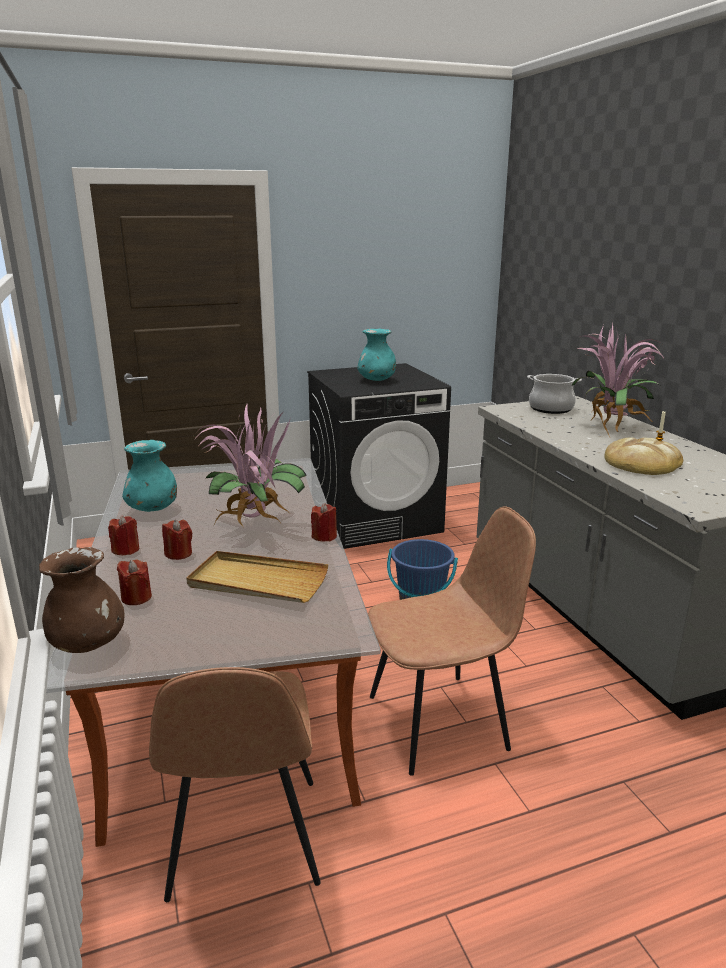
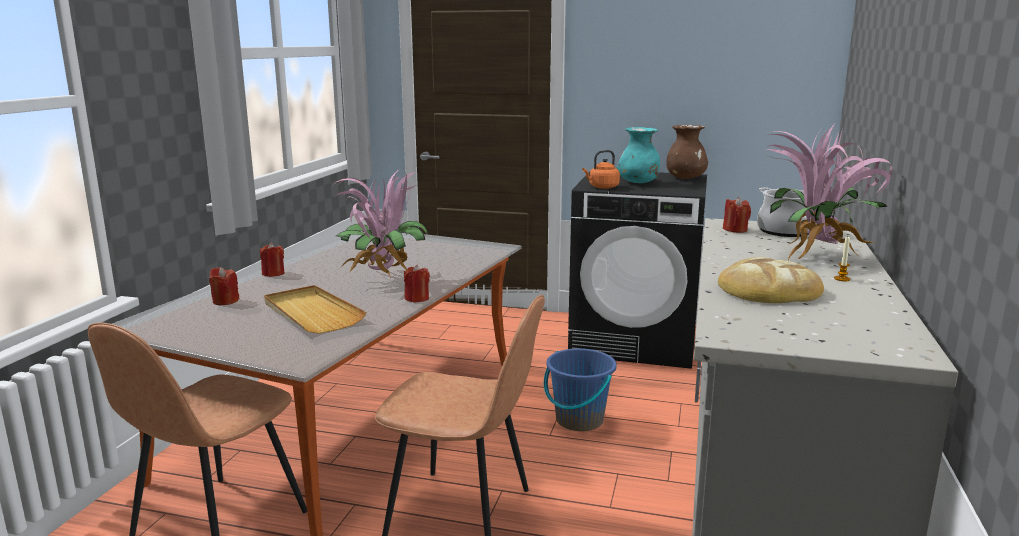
camera: 35 degrees right, 5 degrees down
(88, 644) = (154, 317): brown vase -> brown vase (685, 178)
(153, 509) = (337, 254): turquoise vase -> none
(178, 554) = (298, 284): red candle -> red candle (735, 230)
(360, 389) = (602, 187): none -> orange kettle

